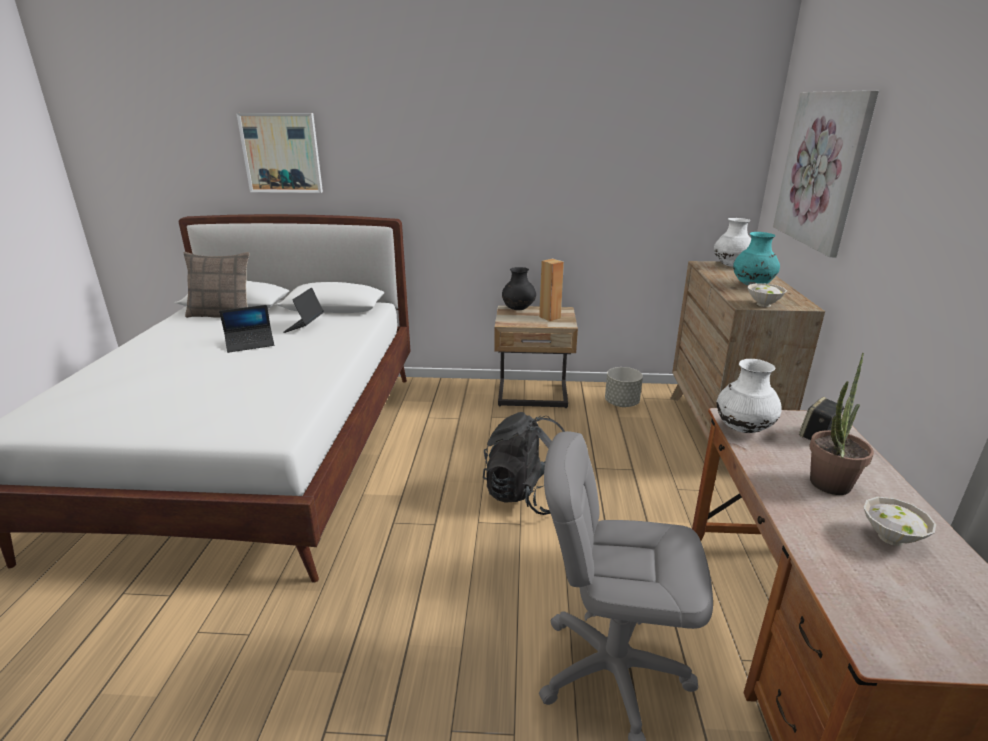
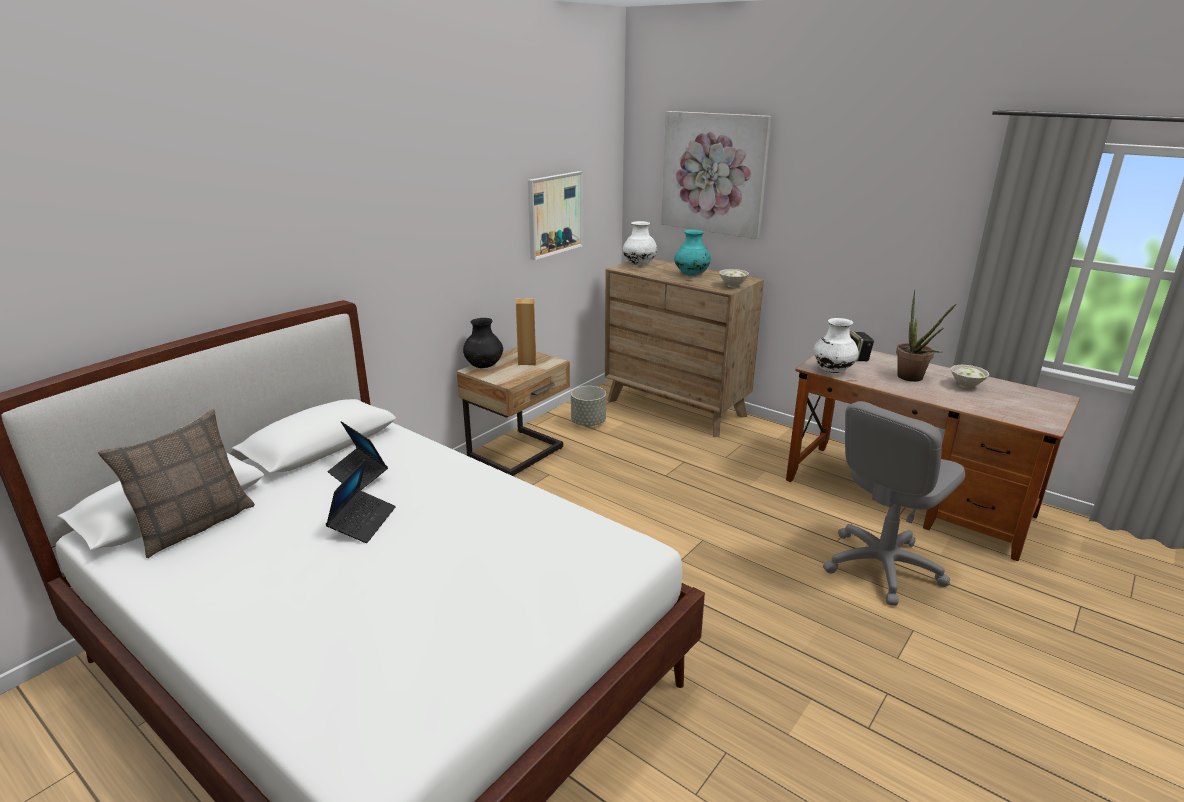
camera: 55 degrees left, 0 degrees up
(281, 153) = (158, 244): picture -> picture (554, 214)
(527, 495) = (668, 521): black backpack -> none

